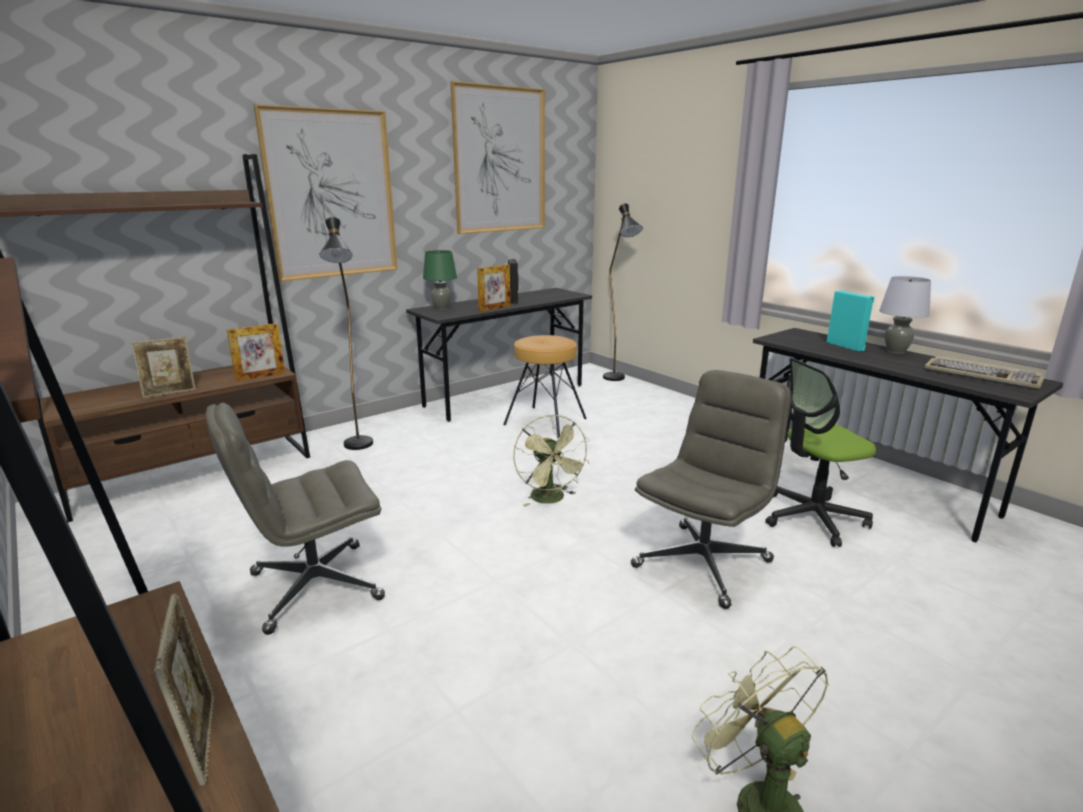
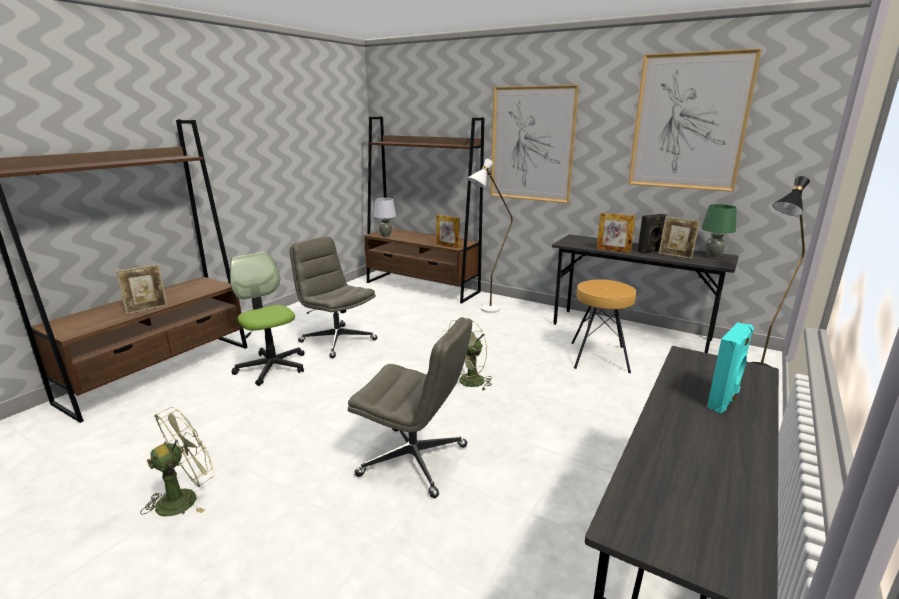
camera: 70 degrees right, 0 degrees up
(170, 393) = (409, 240): picture frame -> picture frame (675, 256)
(359, 448) = (484, 311): black floor lamp -> white floor lamp
(441, 308) = (586, 240): green table lamp -> green table lamp (713, 257)
(812, 518) = (537, 528): office chair -> office chair (272, 367)
(895, 351) = (752, 438): grey table lamp -> grey table lamp (386, 236)
(982, 375) = (701, 509): keyboard -> none

